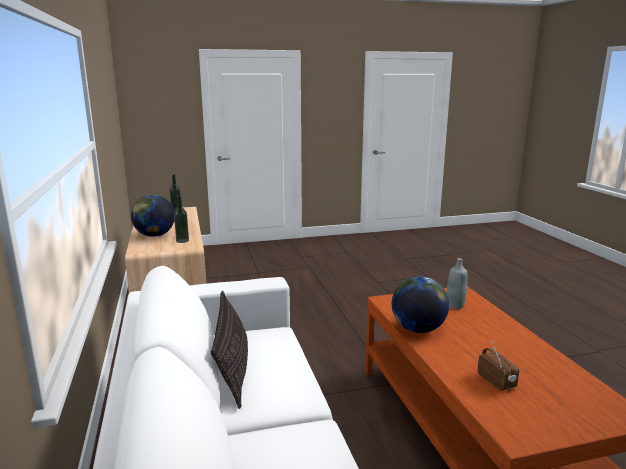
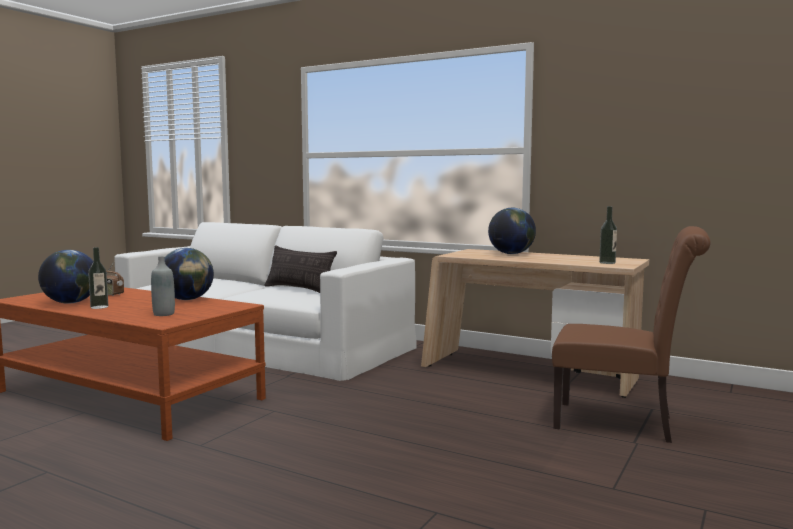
camera: 135 degrees right, 10 degrees down
(182, 241) = (474, 255): bottle -> bottle (99, 307)
(237, 279) = (622, 423): none -> brown chair
(541, 366) = (71, 302): none -> globe

